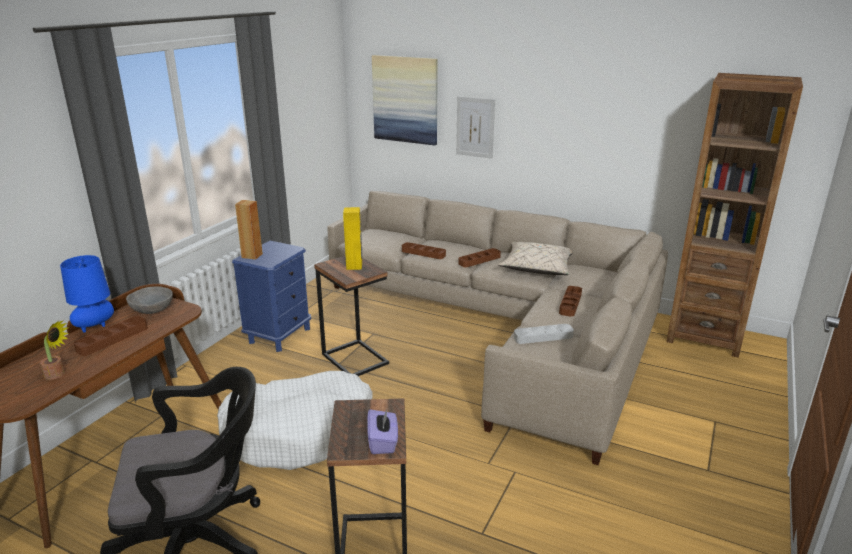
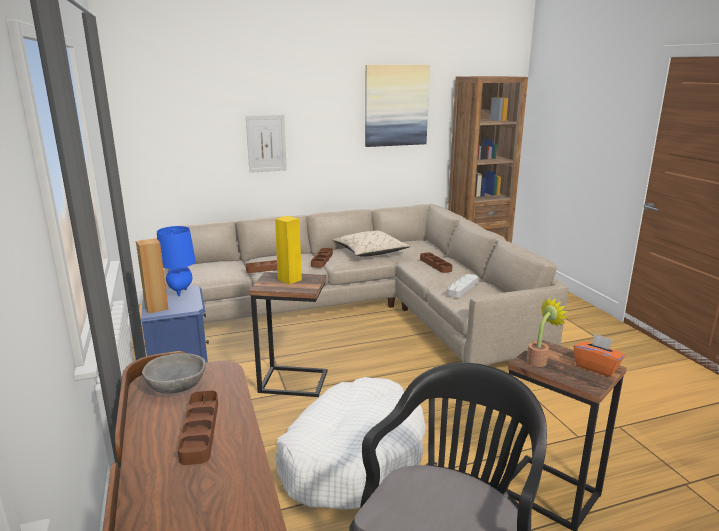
camera: 45 degrees left, 5 degrees down
(58, 375) = (224, 495): potted plant -> potted plant (539, 360)
(95, 327) = (144, 432): blue table lamp -> blue table lamp (180, 291)
(383, 442) = (596, 367): purple tissue box -> orange tissue box
(405, 99) = (186, 125): picture -> picture (396, 105)

